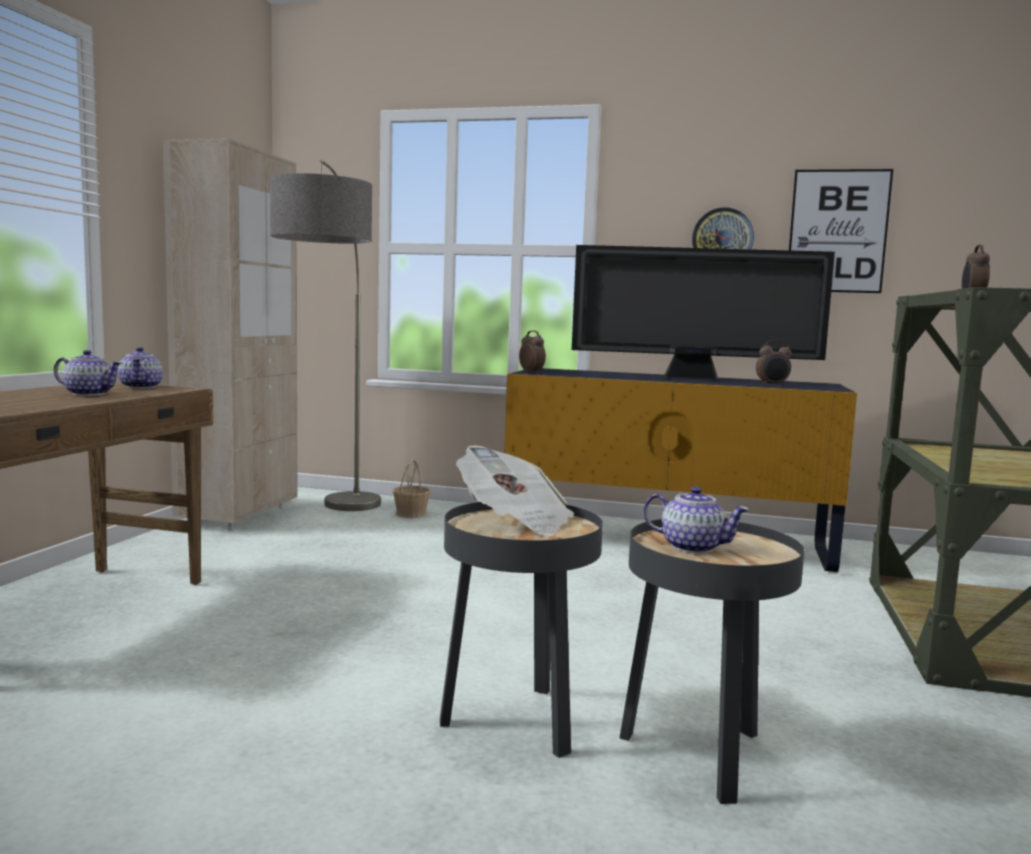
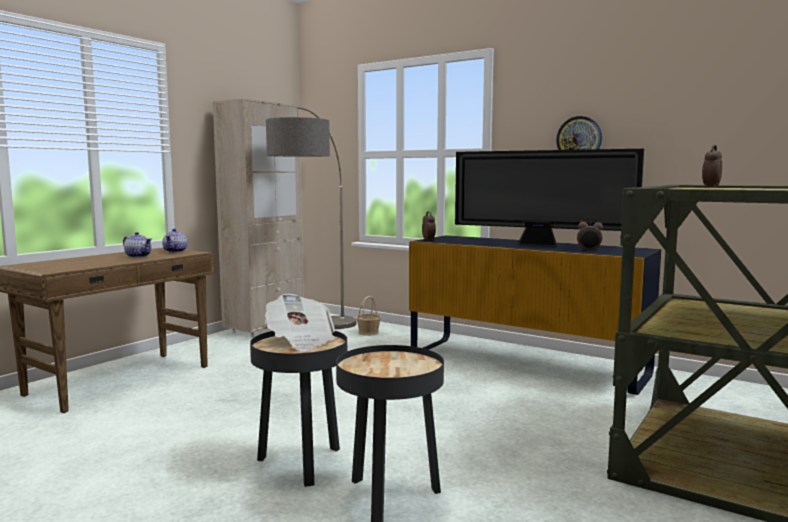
camera: 20 degrees right, 0 degrees up
(691, 547) = (377, 363): teapot -> none
(837, 231) = (666, 129): picture -> none

